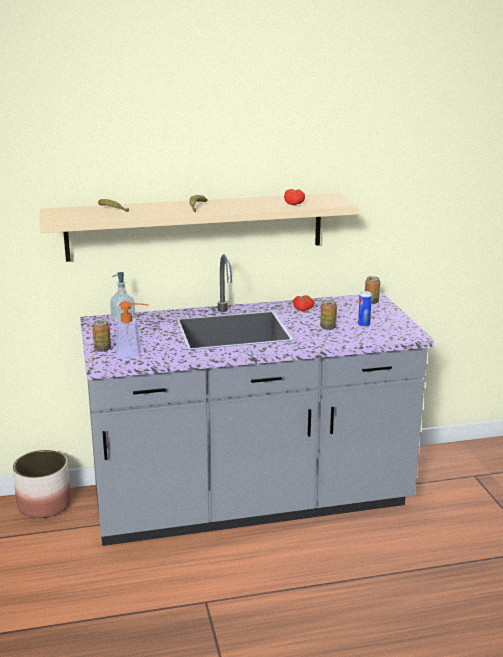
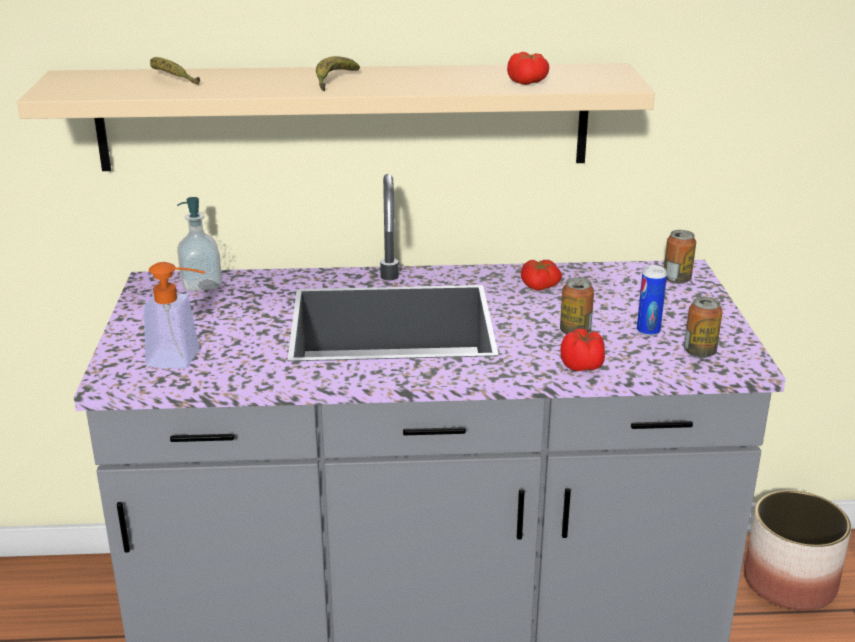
camera: 10 degrees right, 5 degrees up
(44, 504) = (79, 581): planter -> planter (788, 582)
(102, 349) = (130, 346): can -> can (699, 352)
(336, 341) = (582, 366): none -> tomato

